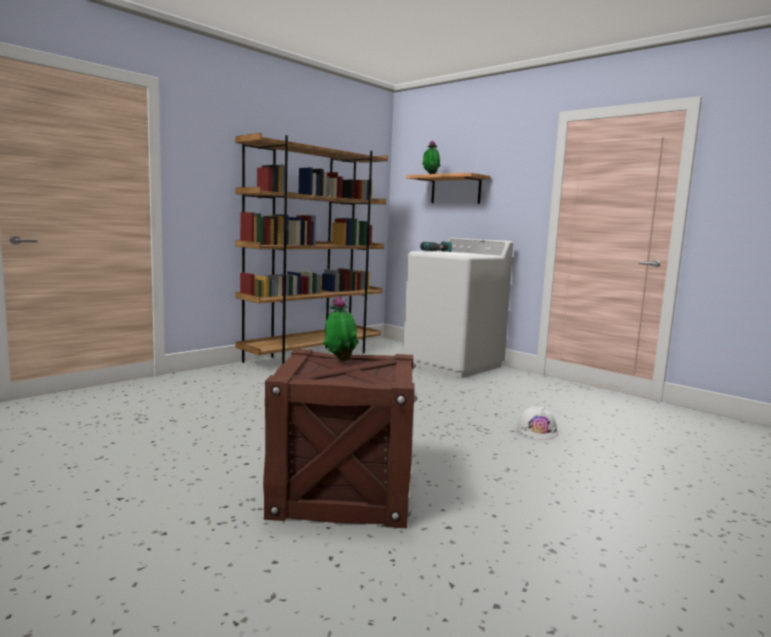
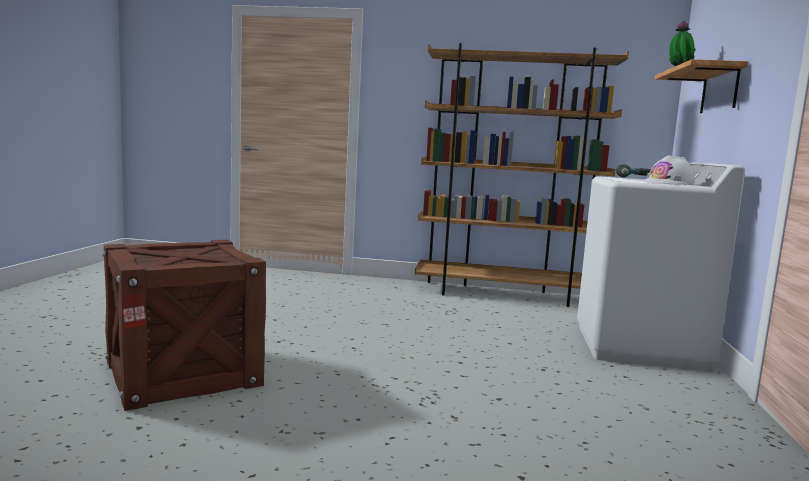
camera: 55 degrees right, 0 degrees up
(340, 360) = (214, 251): potted plant -> none
(537, 431) = (480, 431): white hard hat -> white hard hat (669, 183)

